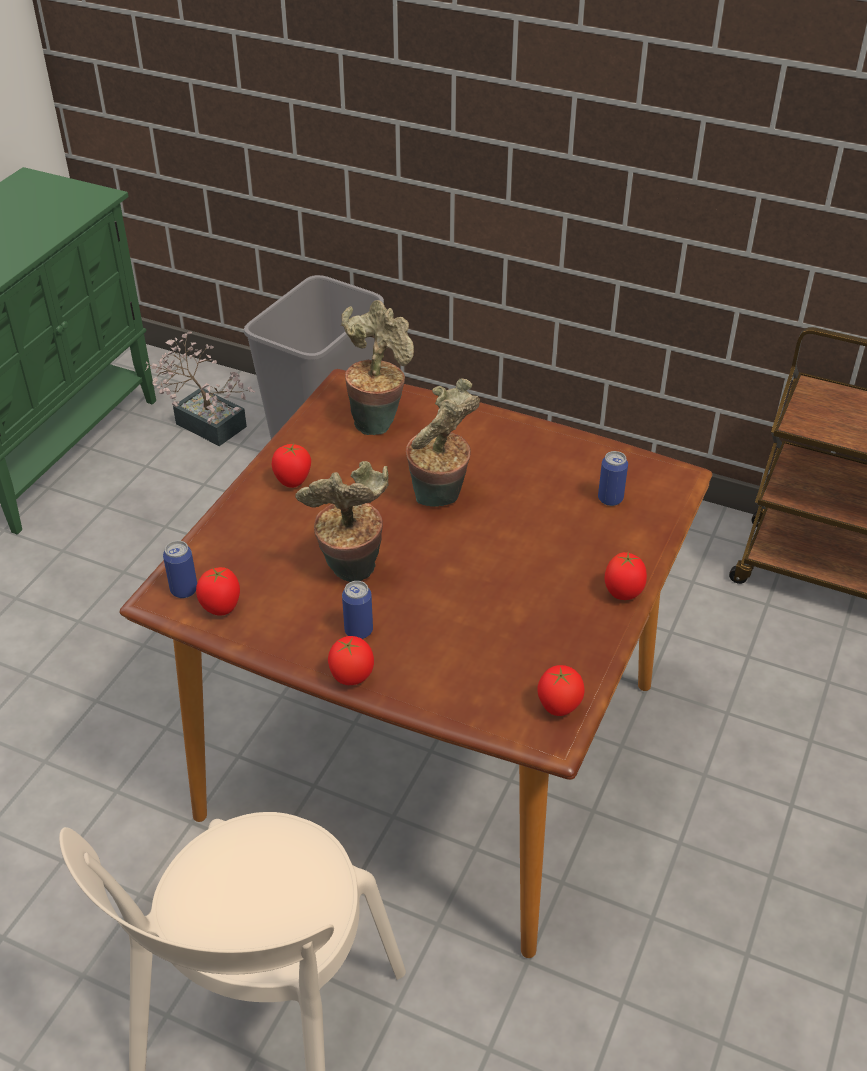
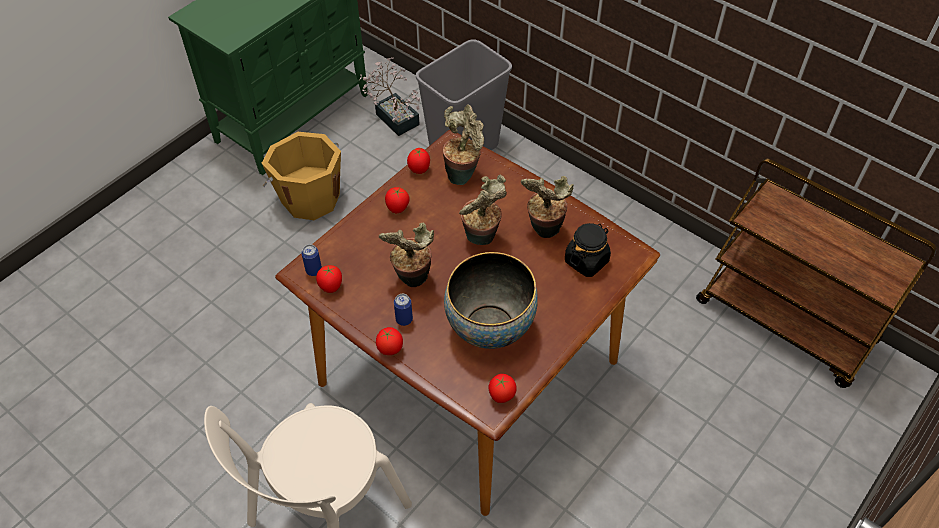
camera: 15 degrees right, 10 degrees up
(103, 552) = (310, 198): none -> orange bucket
(500, 615) = (490, 327): none -> bowl
(530, 472) = (544, 231): none -> potted plant
(610, 499) = (586, 261): can -> black jar
(623, 594) = (569, 329): tomato -> tomato (419, 170)

